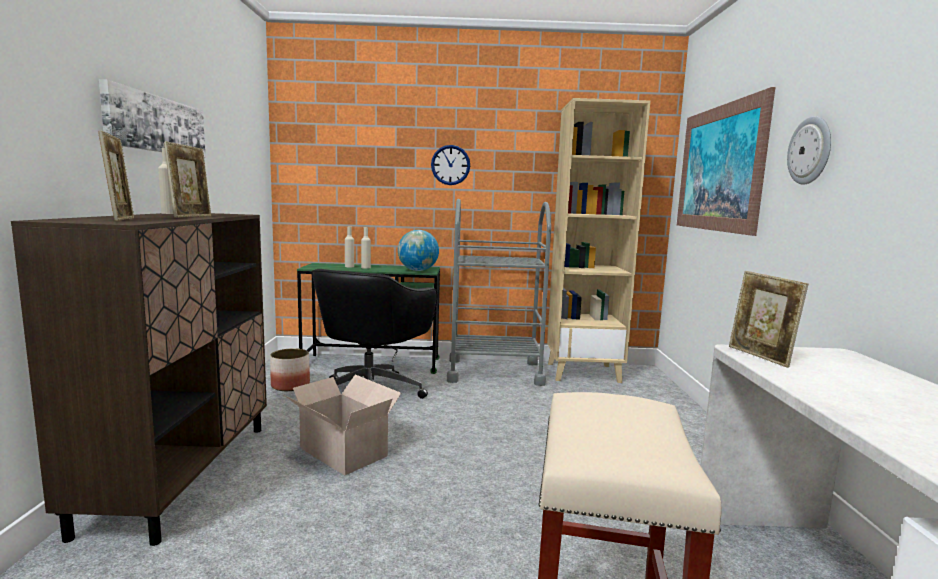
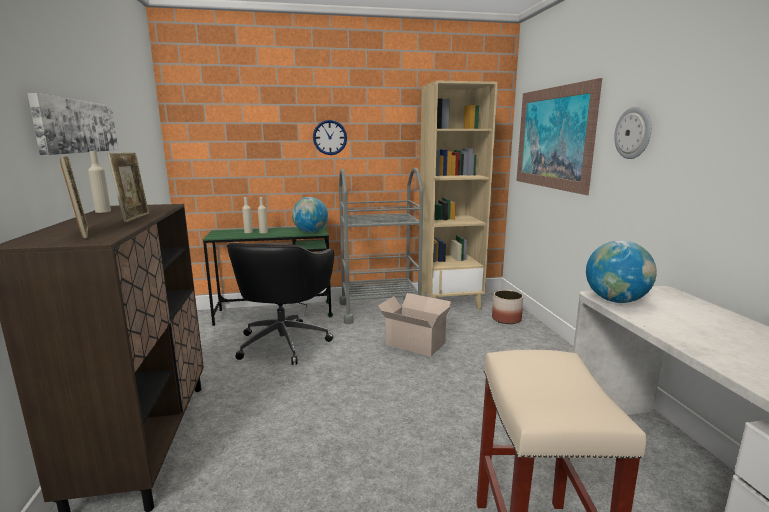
camera: 10 degrees left, 5 degrees up
(290, 385) = (210, 342): planter -> planter (506, 319)
(342, 451) = (280, 399): cardboard box -> cardboard box (414, 343)
(760, 357) = (616, 300): picture frame -> globe

